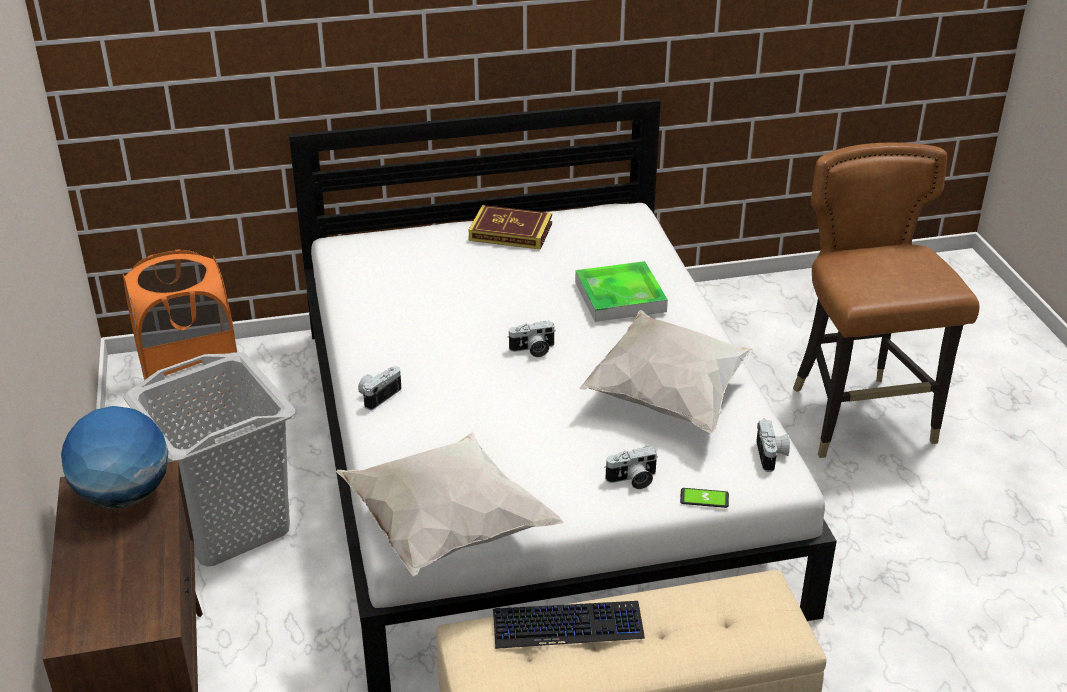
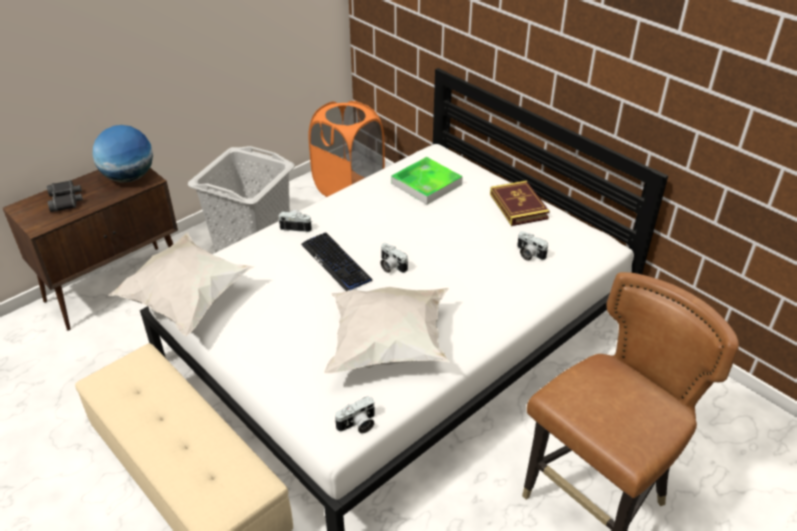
camera: 60 degrees right, 5 degrees up
(111, 577) = (66, 200): none -> black binoculars
(568, 626) = (169, 396): keyboard -> keyboard (336, 262)
(620, 297) = (487, 281): tray -> tray (426, 184)
(632, 480) = (282, 361): camera -> camera (528, 254)
(704, 499) = (285, 404): phone -> none

